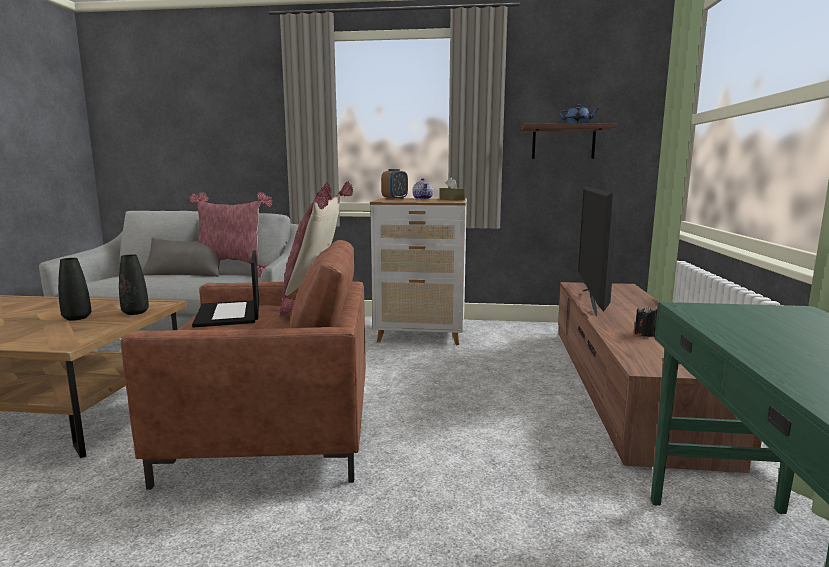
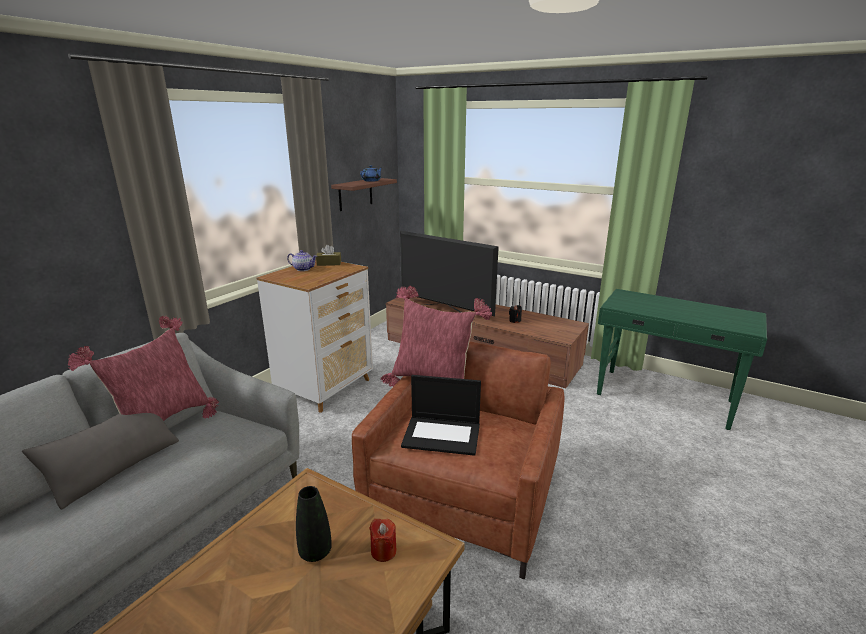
camera: 65 degrees left, 10 degrees up
(70, 332) = (383, 551): none -> red candle
(135, 312) = (330, 504): black vase -> none
(395, 199) = (287, 277): alarm clock -> none

